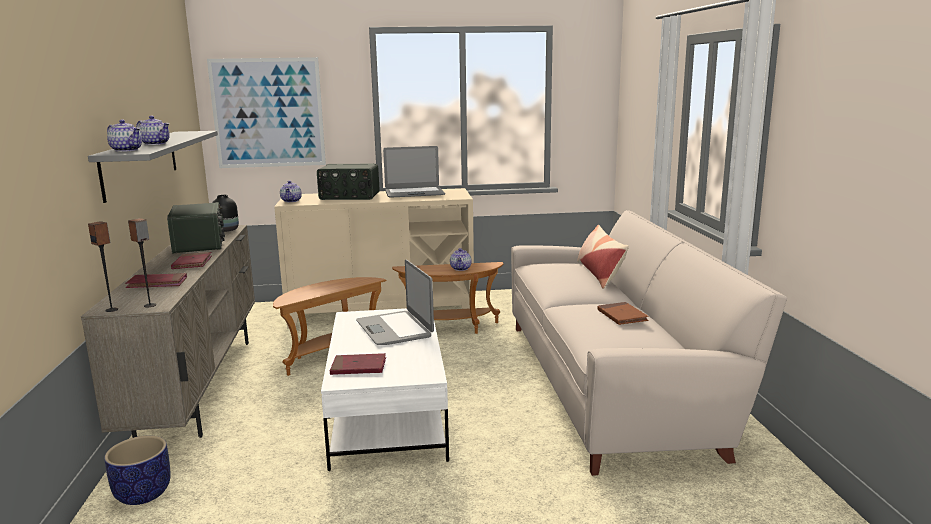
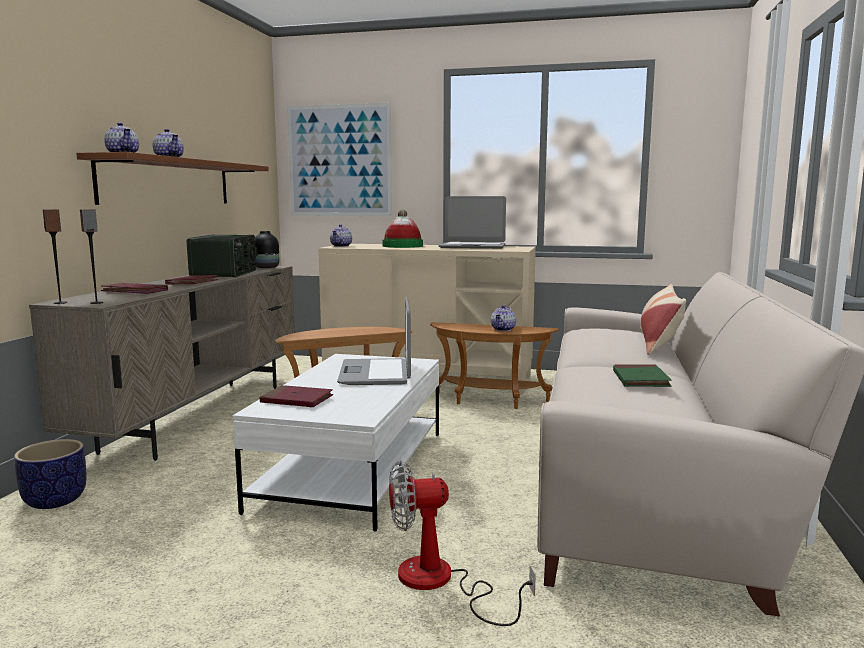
camera: 20 degrees right, 5 degrees down
(141, 163) = (168, 182): grey shelf -> brown shelf
(349, 196) = (402, 246): radio -> hat
(523, 489) = (440, 582): none -> fan
(622, 316) = (640, 380): brown book -> green book

